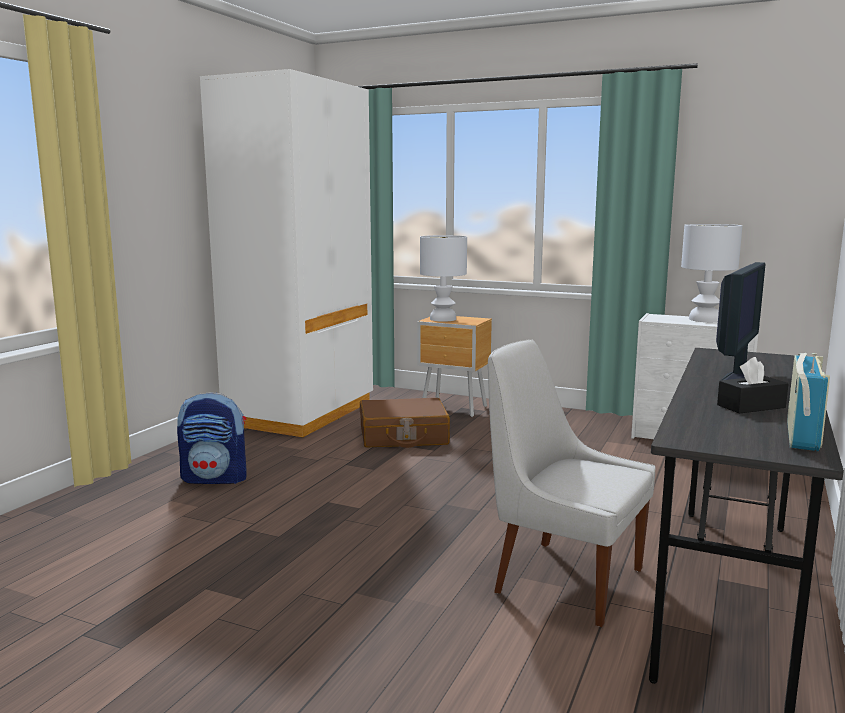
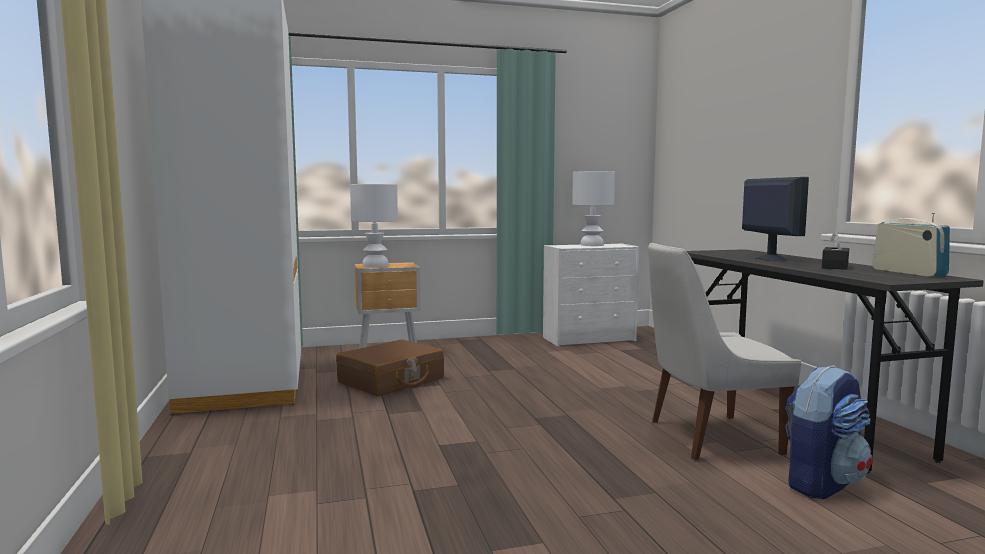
camera: 40 degrees left, 5 degrees down
(216, 478) = (277, 461): backpack -> backpack (821, 483)

